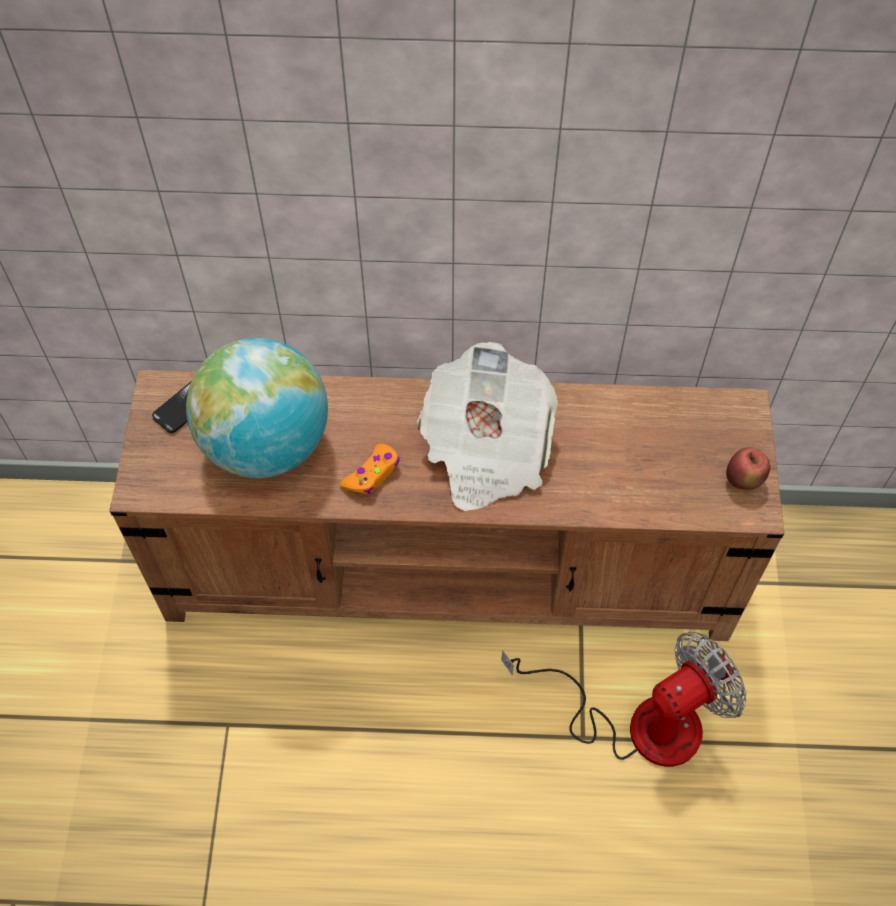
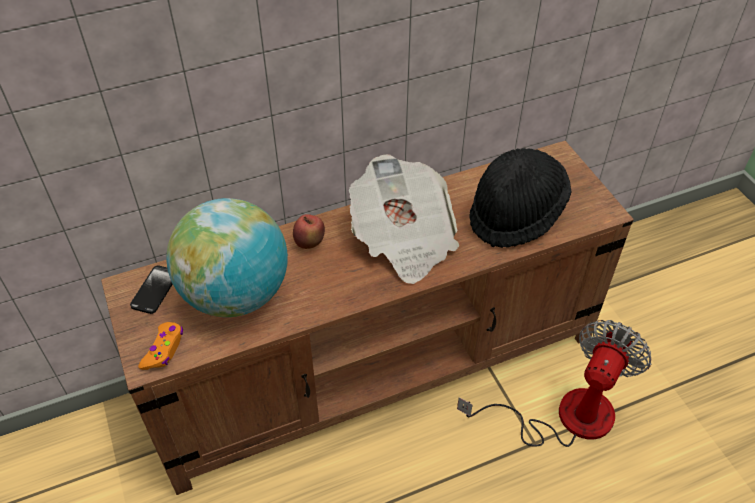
camera: 25 degrees left, 10 degrees down
(372, 474) = (330, 284): orange game controller -> orange game controller (164, 349)
(639, 468) = (516, 214): none -> black hat
(743, 480) = (587, 197): apple -> apple (309, 243)

